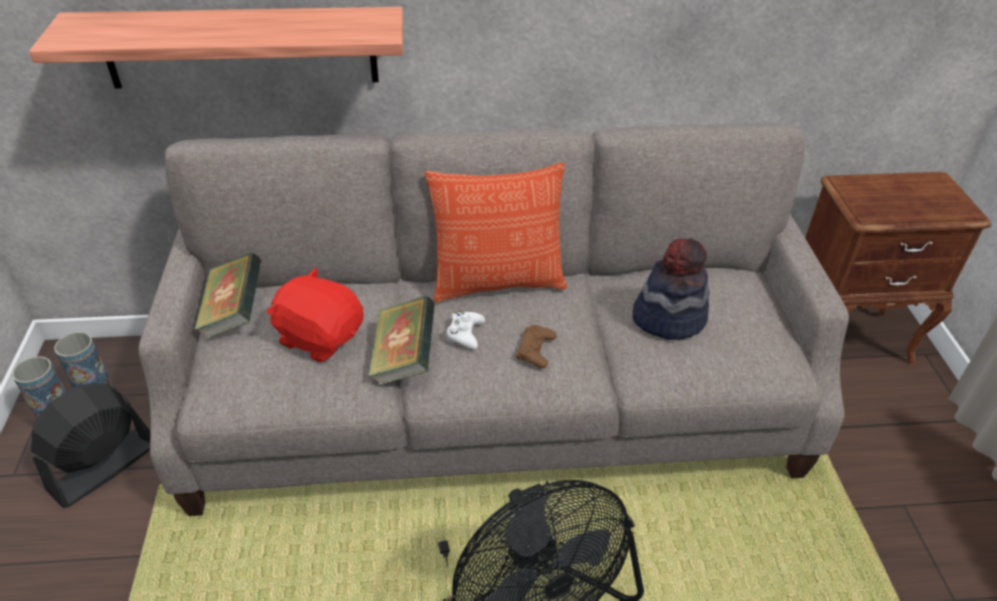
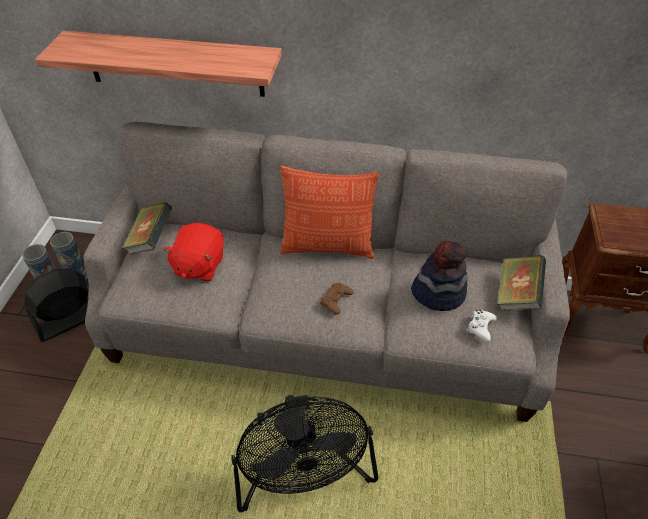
camera: 15 degrees right, 5 degrees up
(320, 337) = (199, 266): red plush toy -> red plush toy turned 120 degrees counterclockwise
(404, 359) = (248, 290): book -> book (516, 295)
(464, 334) = (292, 280): white game controller -> white game controller (480, 327)

